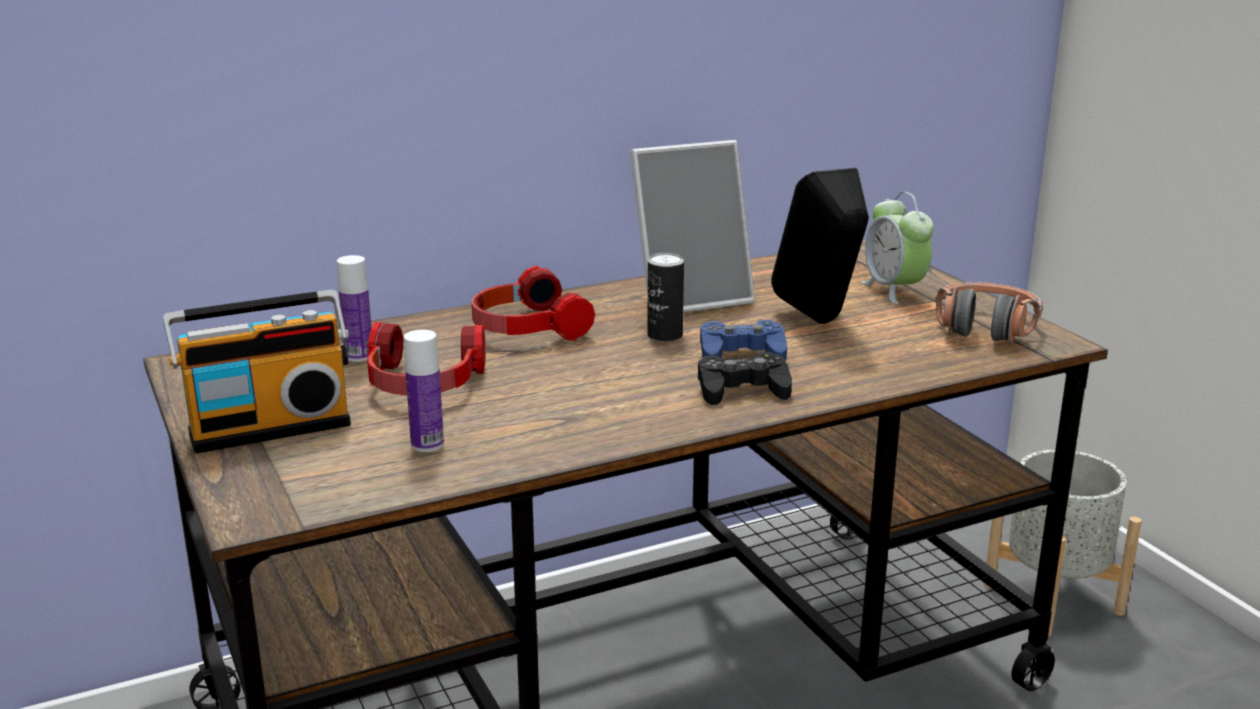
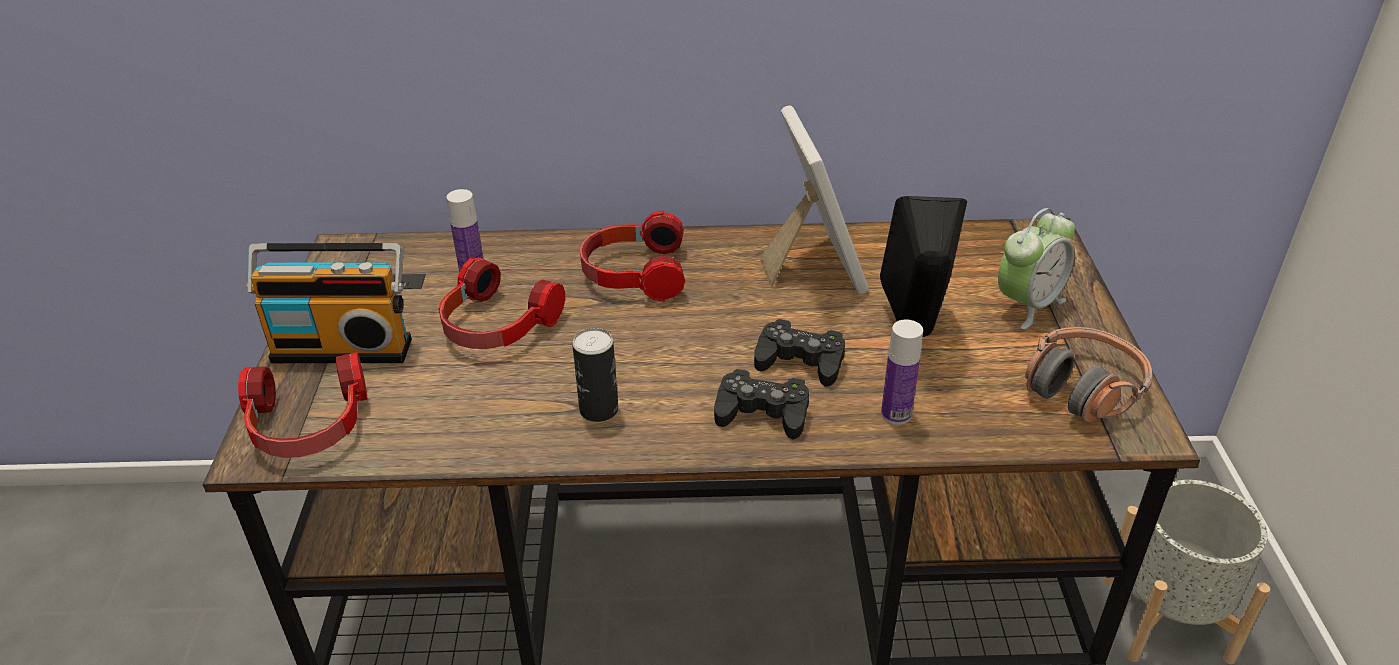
camera: 25 degrees right, 15 degrees up
(292, 486) = (308, 426): none -> headphones
(427, 444) = (443, 406): bottle -> bottle (896, 414)
(665, 335) = (748, 315): can -> can (599, 409)
(690, 298) = (812, 266): picture frame -> picture frame turned 105 degrees counterclockwise
(741, 354) = (800, 361): blue game controller -> black game controller
(894, 290) = (1028, 305): alarm clock -> alarm clock turned 135 degrees counterclockwise

